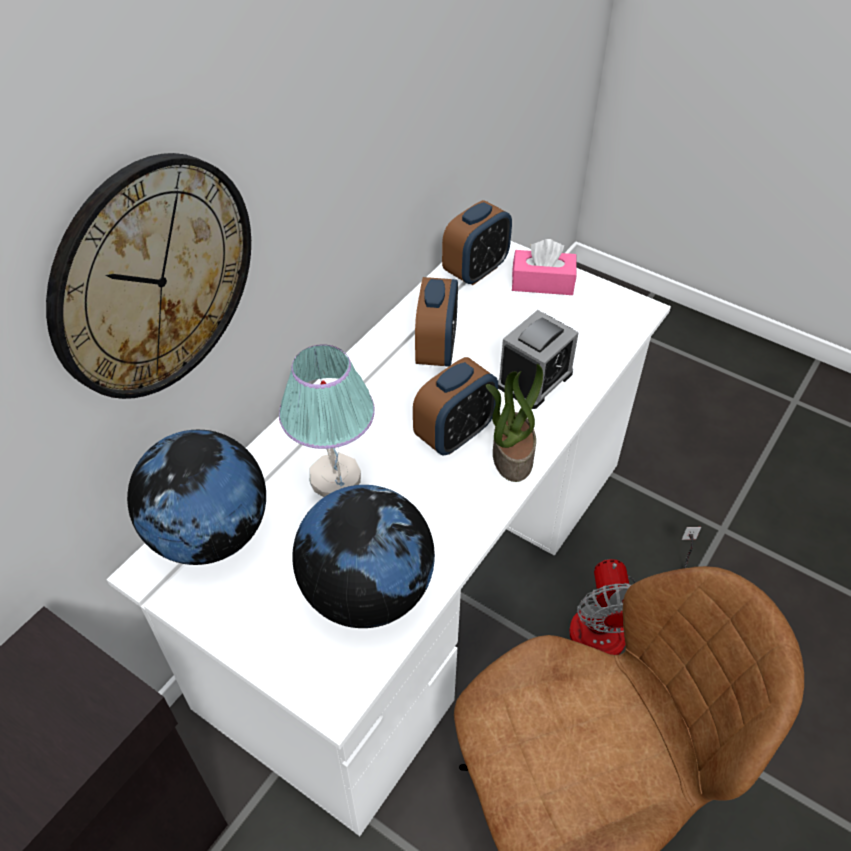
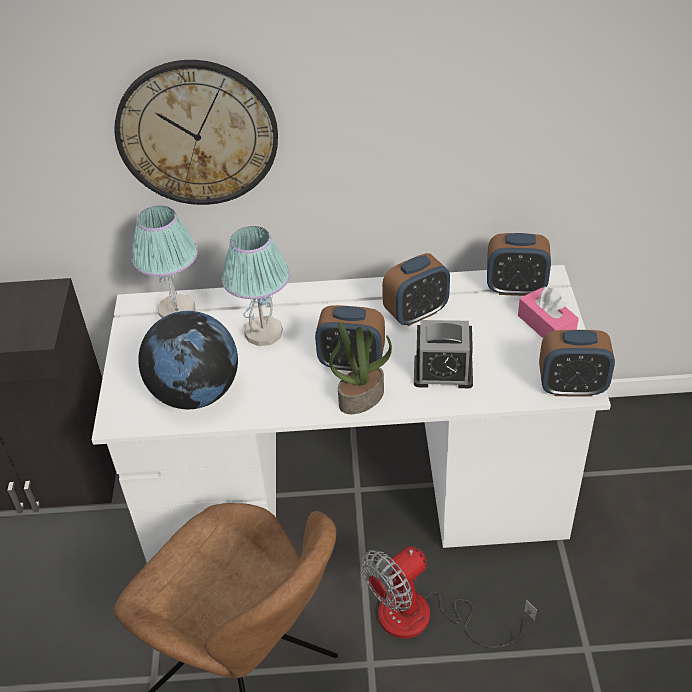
camera: 55 degrees right, 5 degrees down
(210, 534) = (177, 311): globe -> table lamp
(631, 314) = (572, 387): none -> alarm clock

